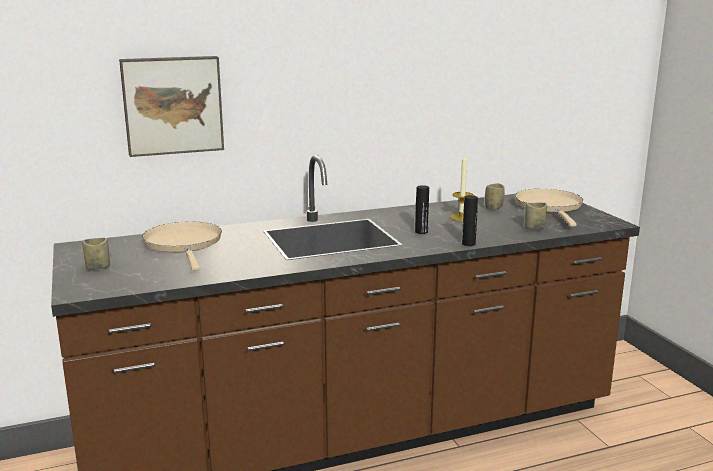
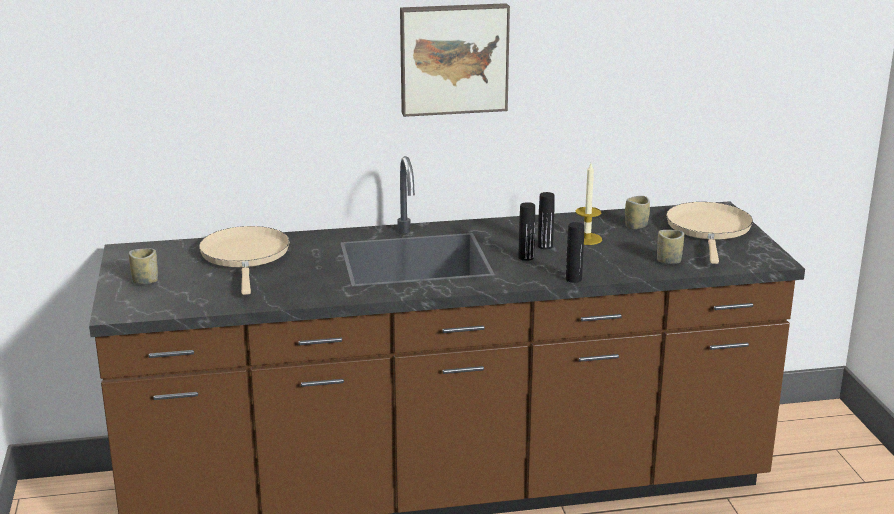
camera: 10 degrees right, 5 degrees up
(172, 105) = (240, 92): picture -> picture (453, 58)
(432, 223) = (545, 246): none -> black bottle

